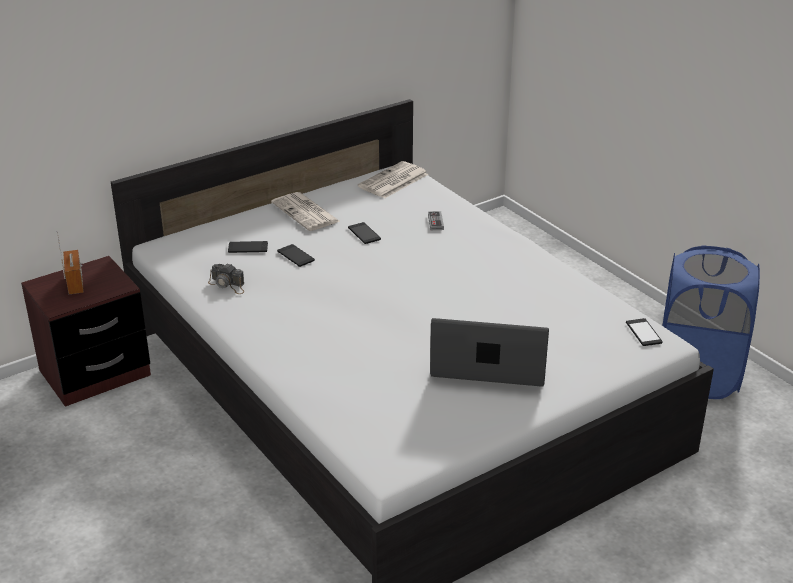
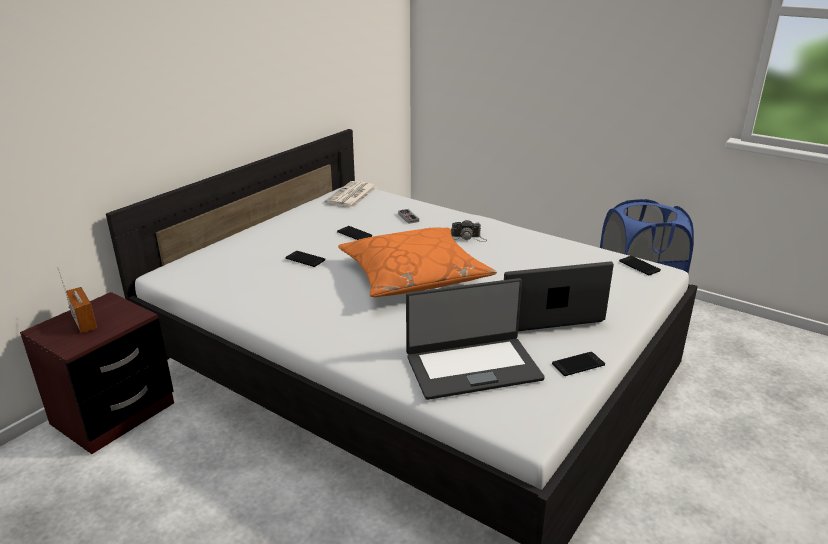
camera: 20 degrees left, 5 degrees down
(228, 285) = (254, 293): camera -> camera (468, 238)
(248, 247) = (255, 260): phone -> phone (578, 364)
(306, 213) = (292, 227): newspaper -> none
(380, 403) = (472, 367): none -> laptop
(392, 296) = (414, 275): none -> orange pillow

